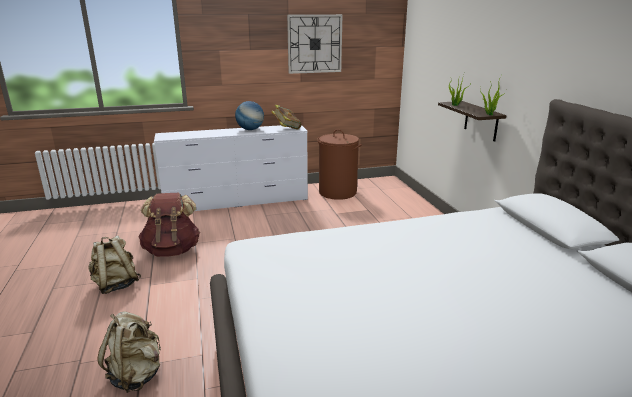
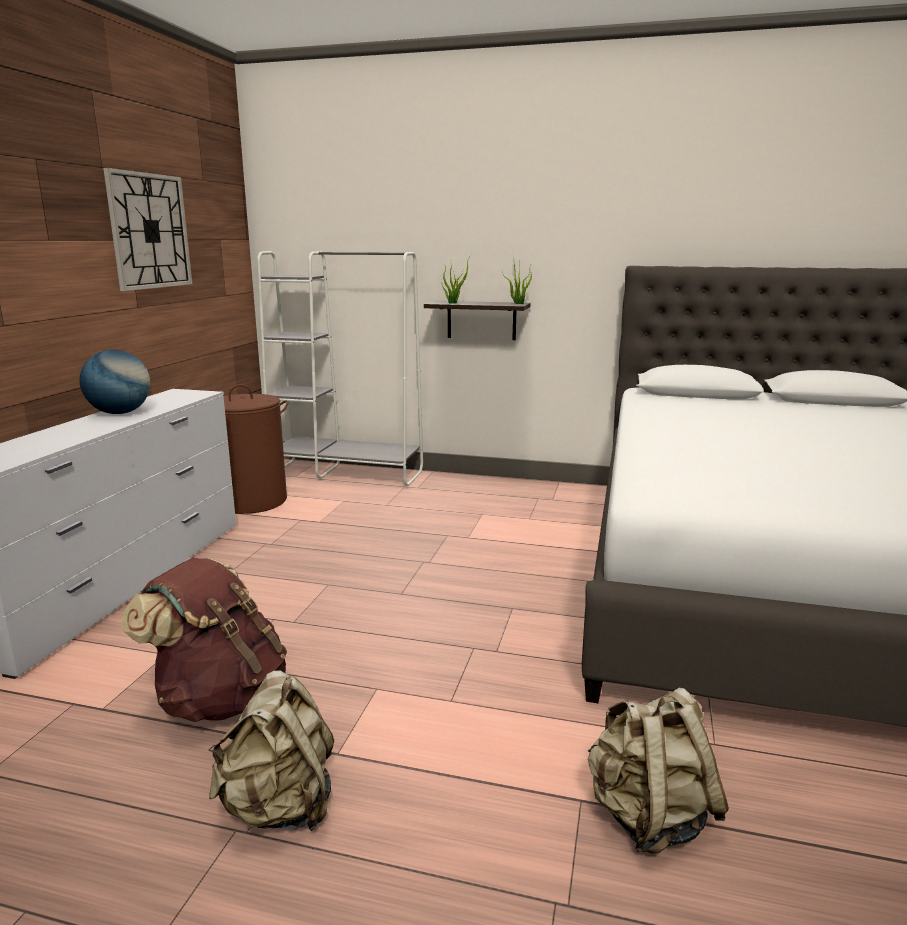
camera: 60 degrees left, 5 degrees down
(286, 128) = (179, 397): book -> none
(403, 198) = (347, 474): none -> grey clothes rack

